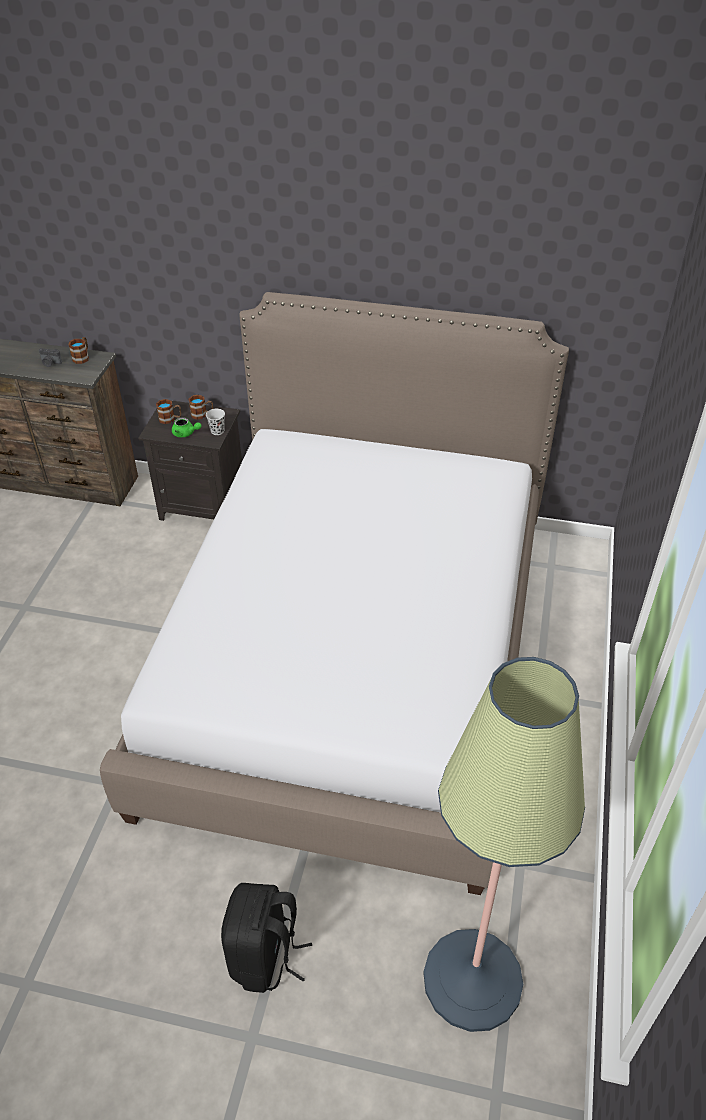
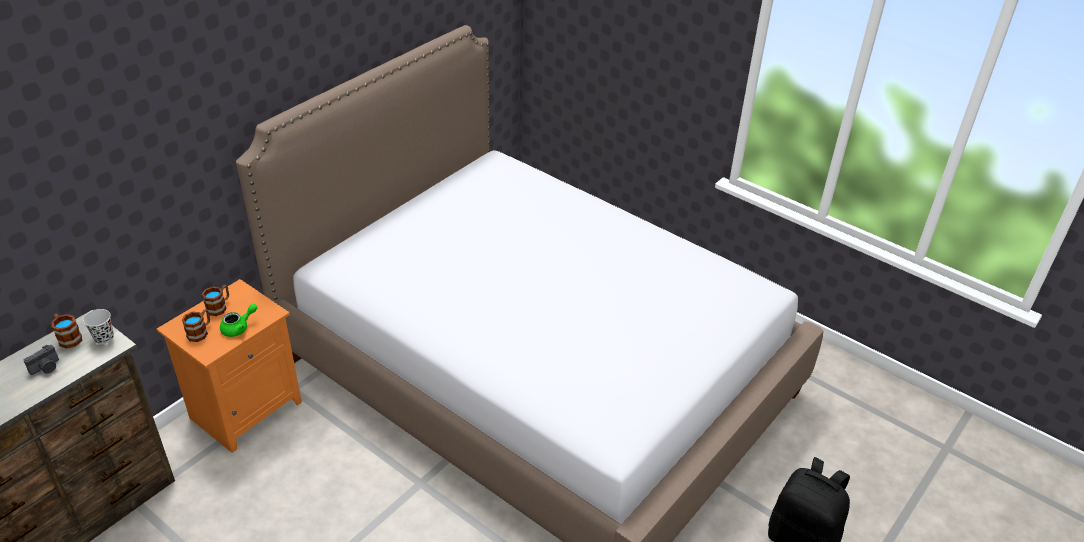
camera: 65 degrees left, 5 degrees down
(204, 505) = (246, 408): black nightstand -> orange nightstand
(217, 431) = (259, 304): black cup -> black cup (104, 338)
(472, 979) = (862, 425): floor lamp -> none

